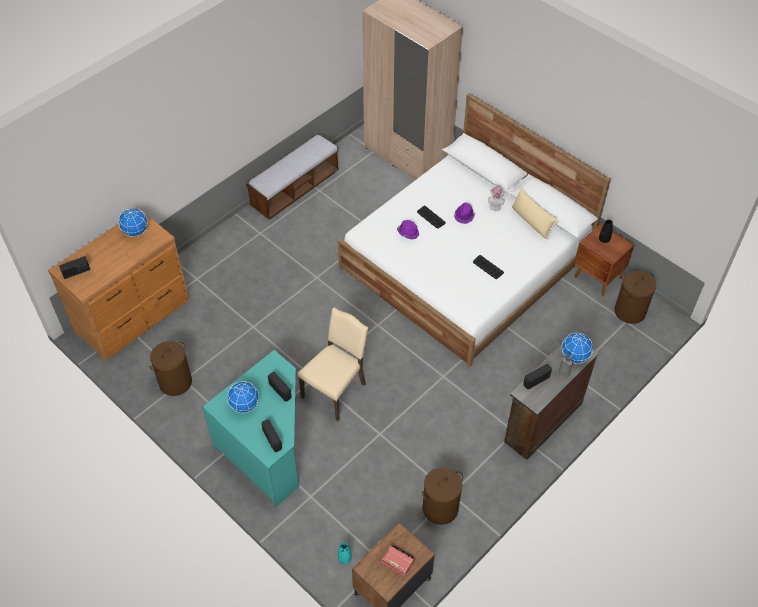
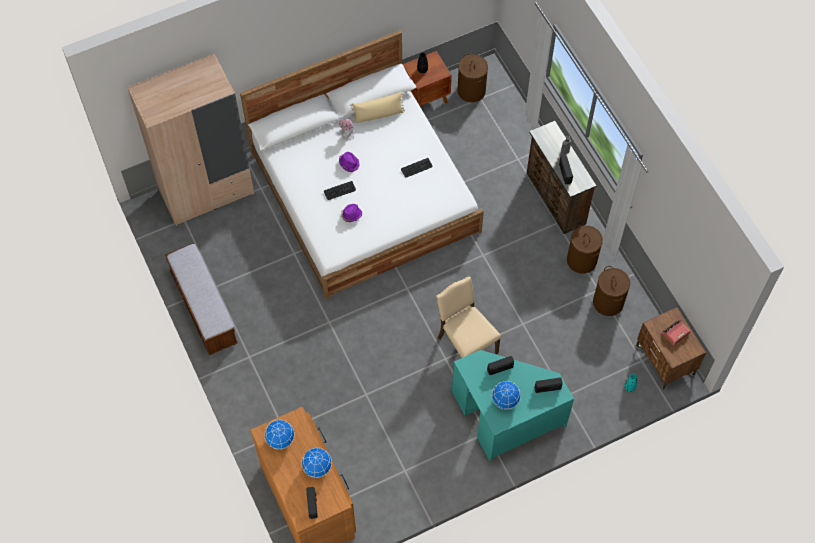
camera: 70 degrees left, 10 degrees up
(175, 382) = (404, 478): brown laundry basket -> brown laundry basket (581, 260)
(574, 356) = (552, 138): globe -> globe (317, 468)

